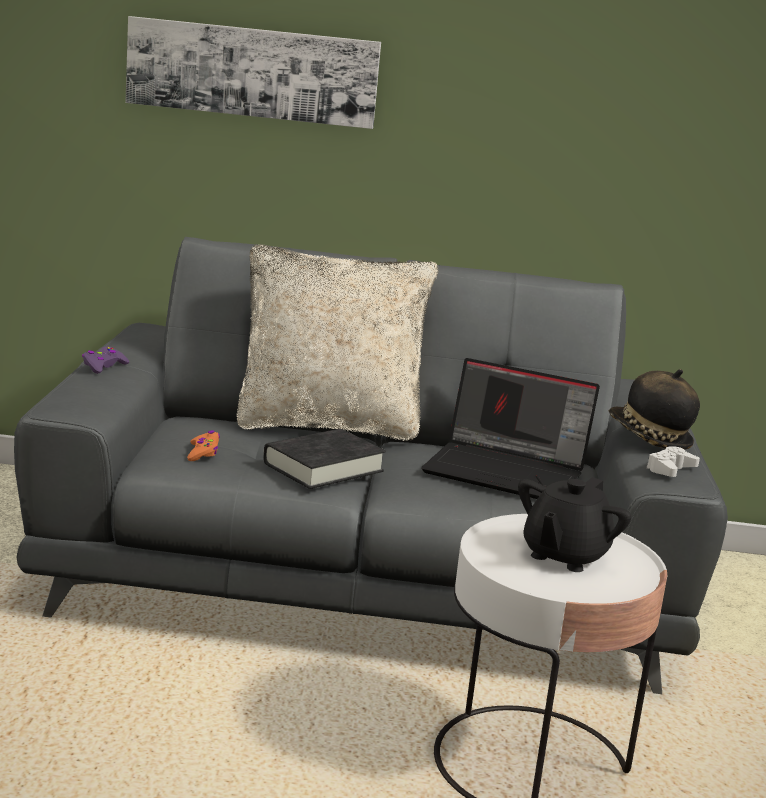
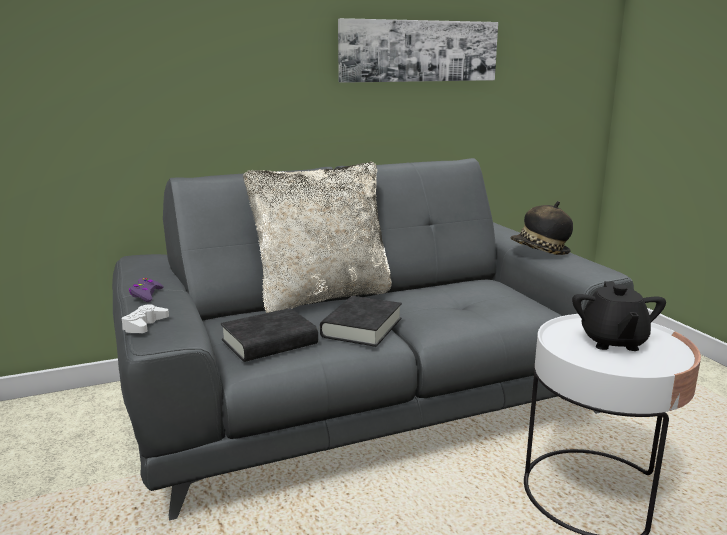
camera: 25 degrees left, 0 degrees up
(203, 453) = (269, 342): orange game controller -> black book
(253, 72) = (185, 42): picture -> picture (418, 51)
(507, 471) = (466, 296): laptop -> none
(670, 469) = (583, 266): white game controller -> white game controller (144, 325)

